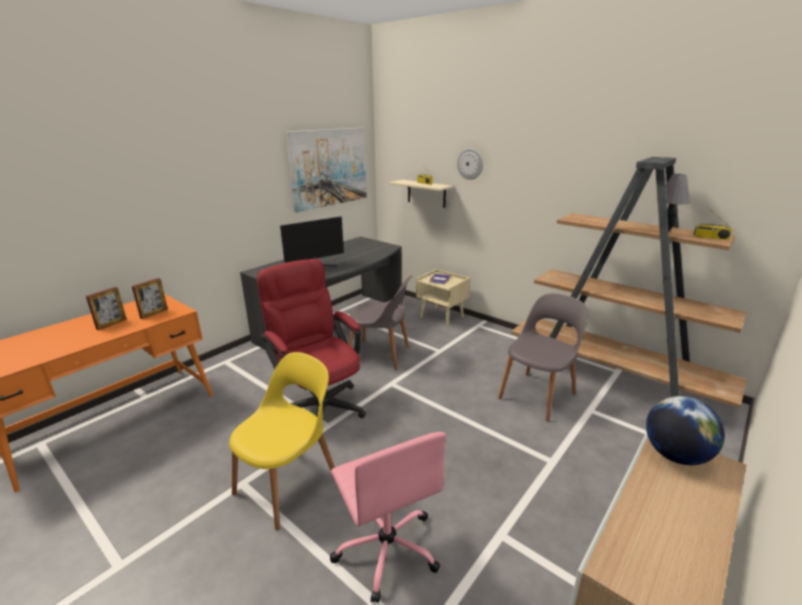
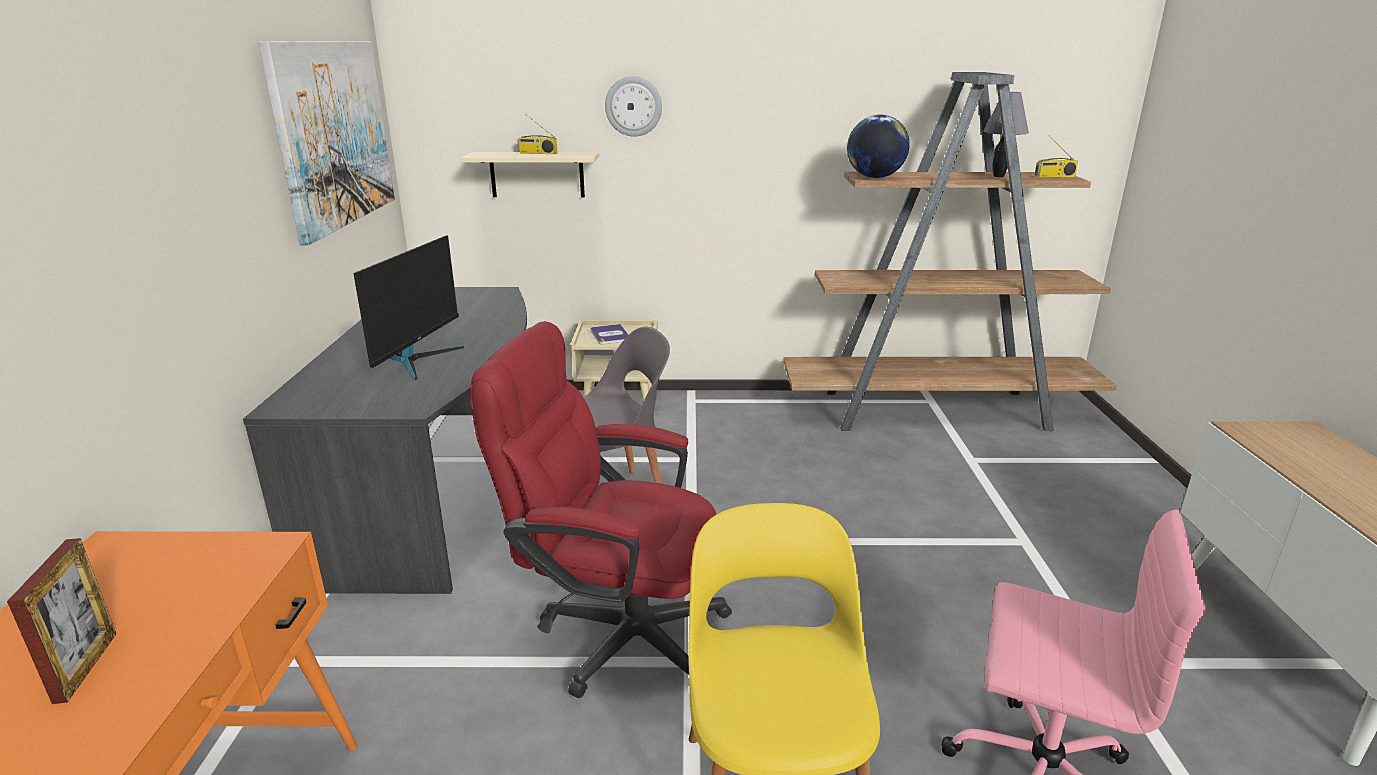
camera: 40 degrees left, 0 degrees up
(154, 313) = (187, 584): picture frame -> none
(538, 395) = (897, 466): grey chair -> none
(675, 455) = (1273, 438): globe -> globe (875, 177)

